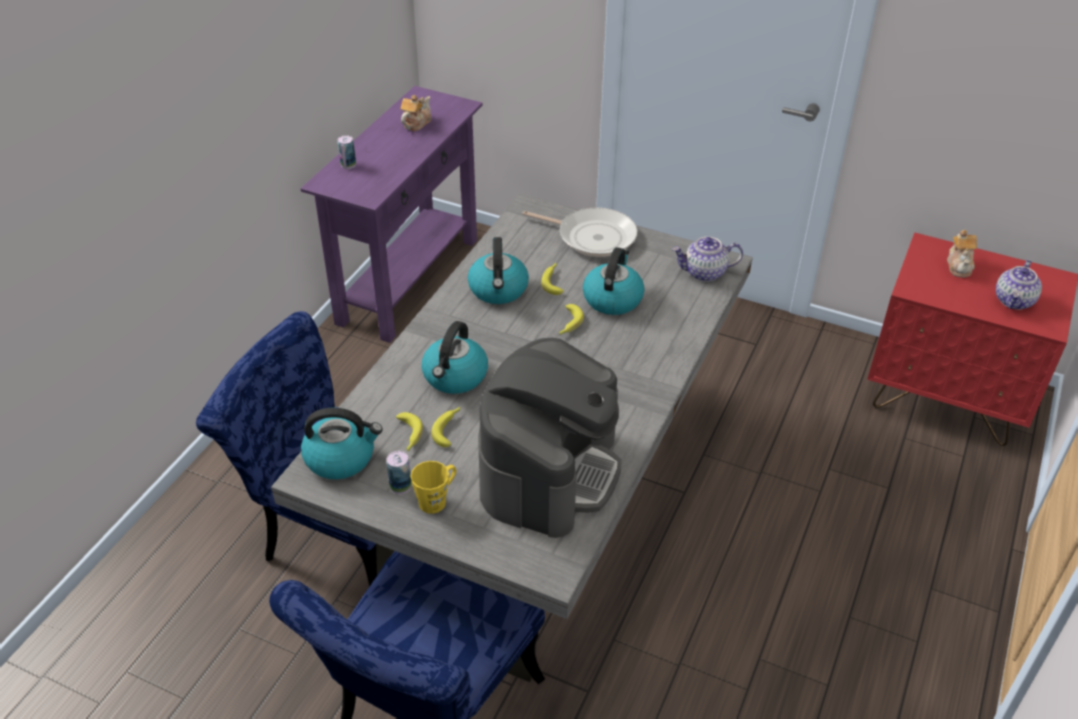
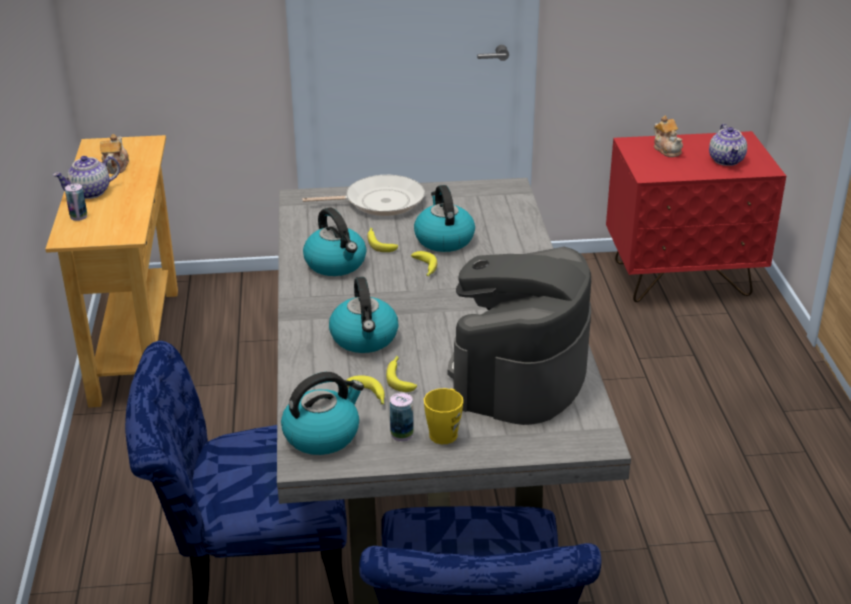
camera: 30 degrees left, 10 degrees down
(408, 280) = (136, 345): purple console table -> beige console table
(549, 470) = (519, 374): coffee machine -> coffee machine turned 150 degrees counterclockwise
(704, 273) = (500, 199): teapot -> teapot (90, 193)

